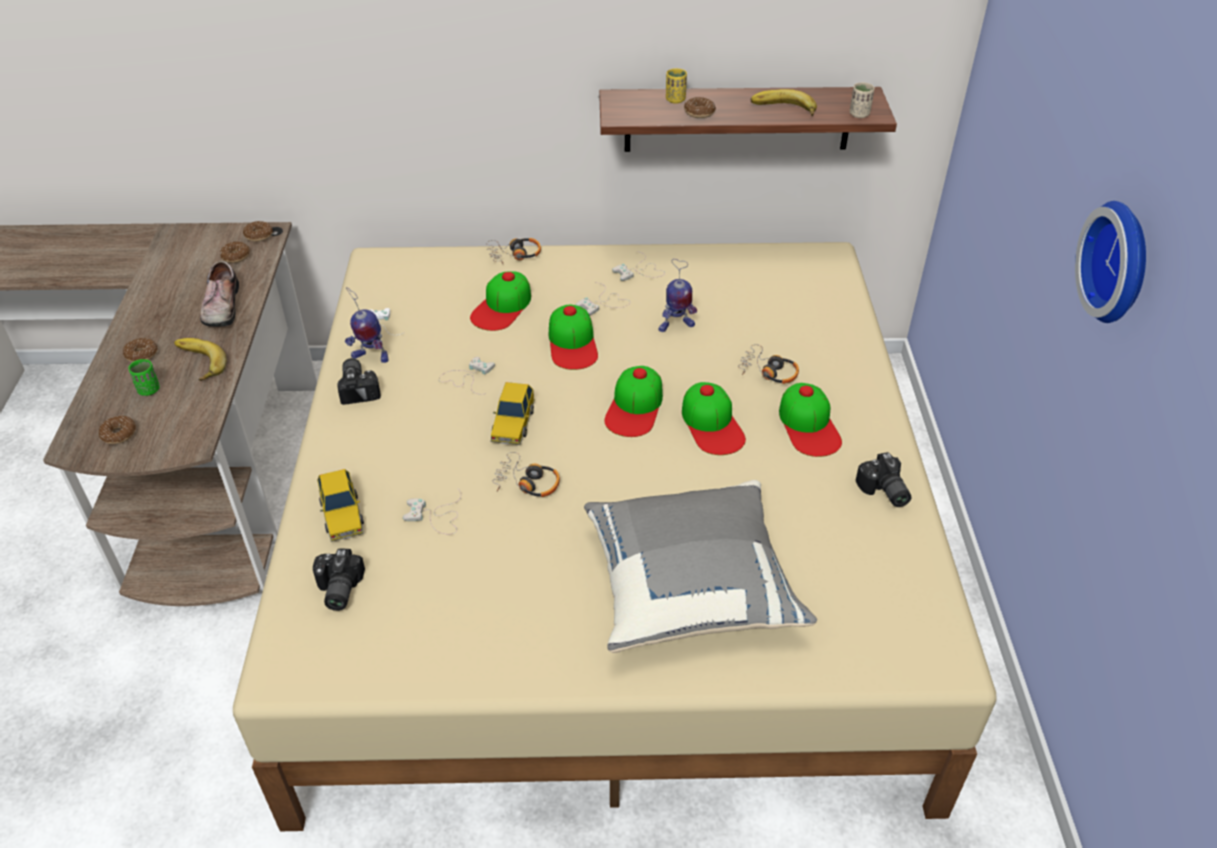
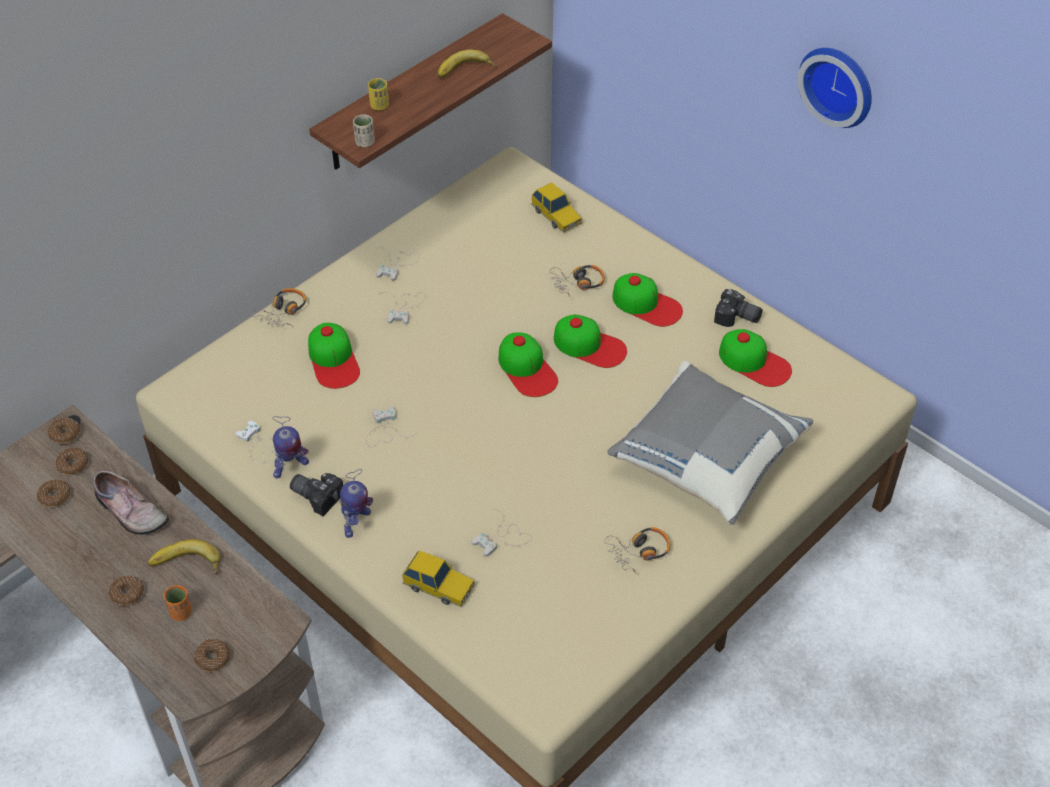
camera: 45 degrees left, 5 degrees up
(149, 390) = (181, 612): green cup -> orange cup
(337, 590) = (507, 631): camera -> none
(513, 423) = (463, 439): toy car -> toy car (556, 215)
(527, 483) = (528, 471): headphones -> headphones (639, 552)
(572, 343) = (424, 352): cap -> cap (754, 362)
(675, 326) = (477, 290): toy robot -> toy robot (356, 523)
(699, 113) = (412, 108): donut -> donut (55, 497)
(859, 114) = (519, 46): beige cup -> beige cup (365, 142)

